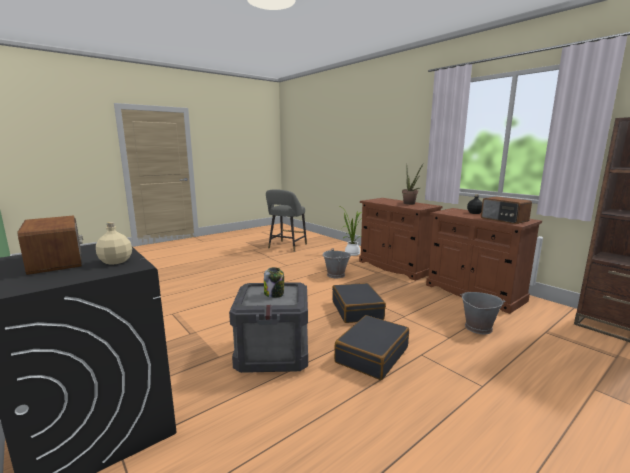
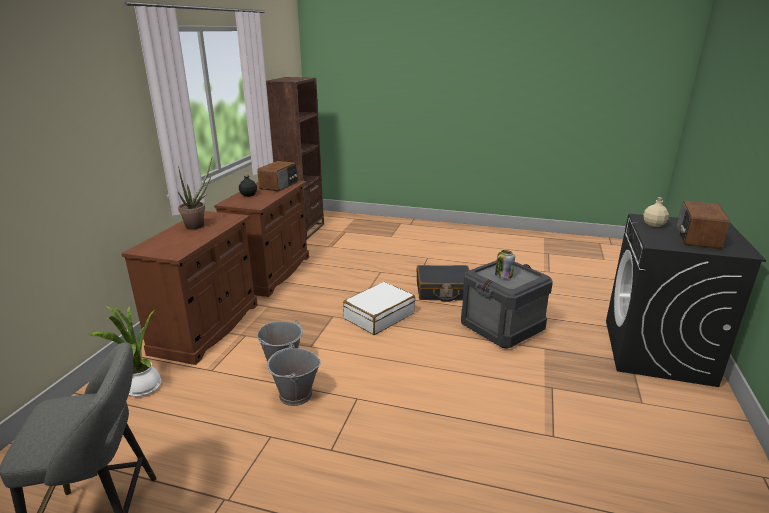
camera: 125 degrees left, 10 degrees up
(357, 310) = (379, 316): black suitcase -> white suitcase
(478, 327) = (350, 265): grey bucket -> grey bucket (295, 395)

